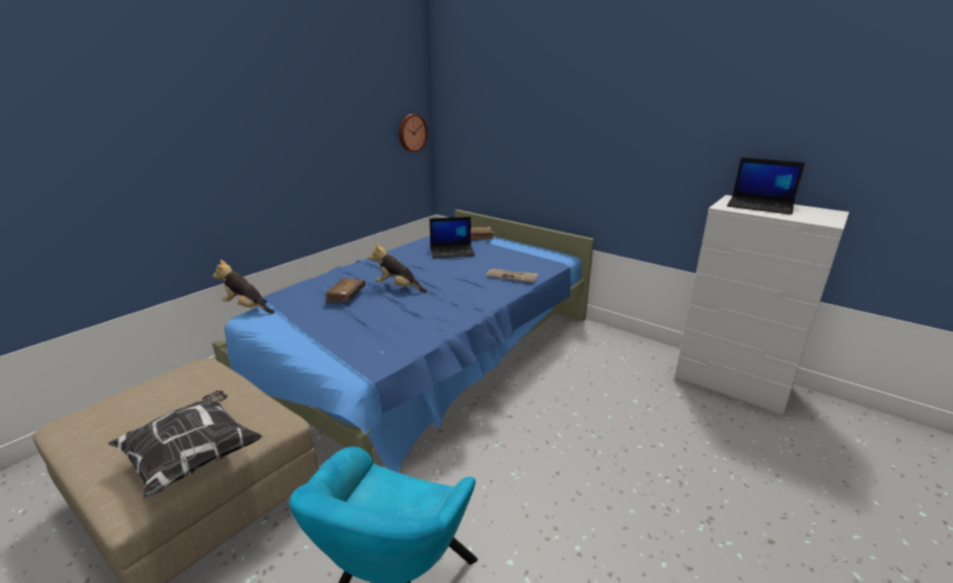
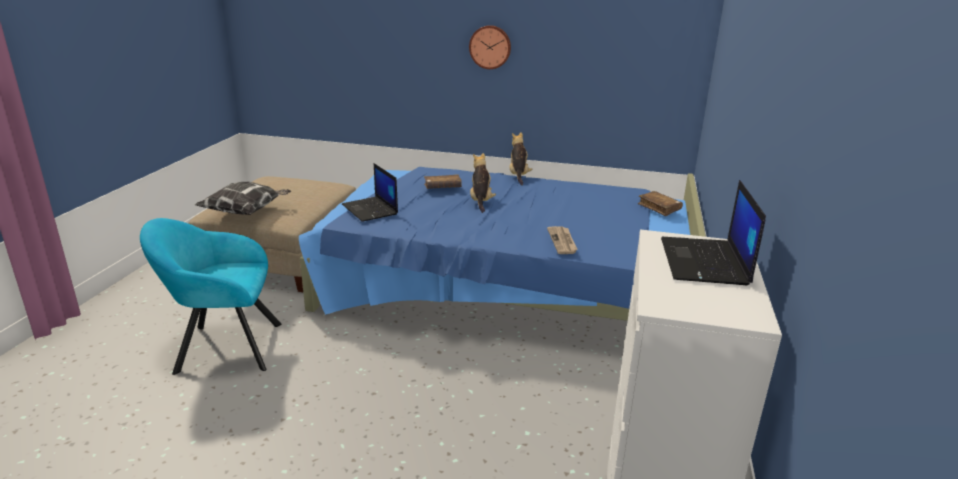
camera: 65 degrees right, 0 degrees up
(247, 308) = (401, 168): plush toy -> plush toy (518, 175)
(411, 133) = (669, 66): wall clock -> wall clock (490, 47)
(452, 251) = (593, 204): laptop -> laptop (371, 210)

